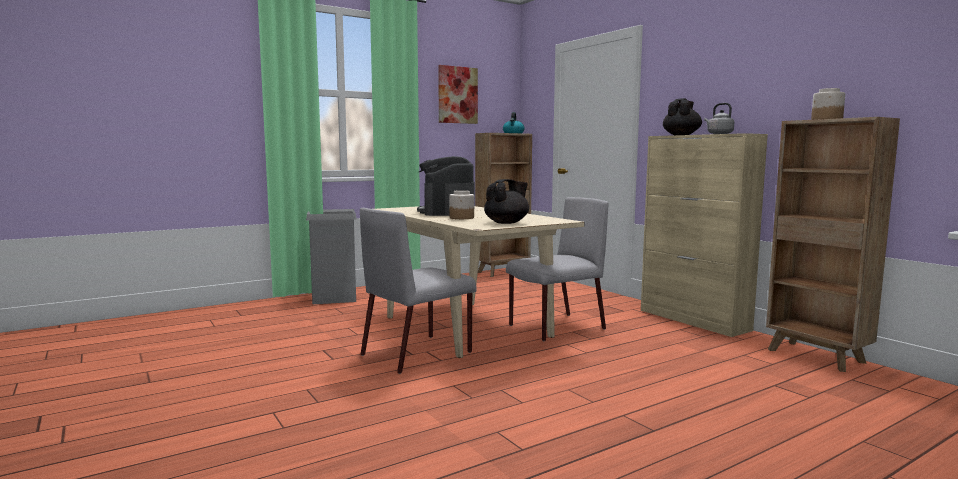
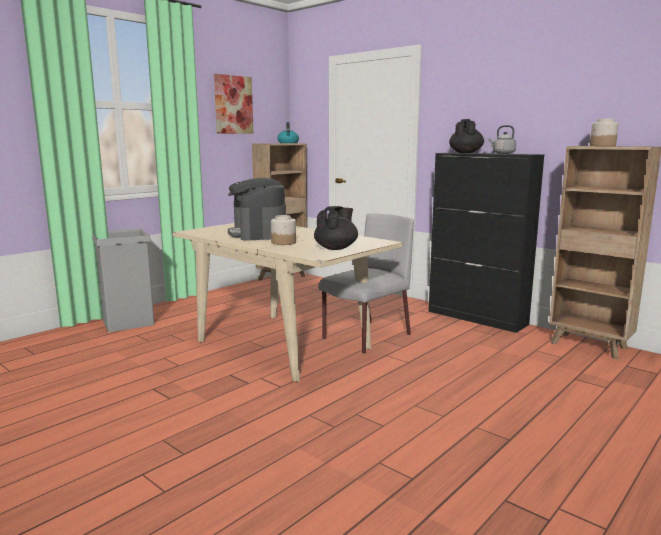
camera: 15 degrees left, 5 degrees up
(418, 353) = (253, 381): grey chair -> none
(693, 320) = (477, 318): beige cabinet -> black cabinet

